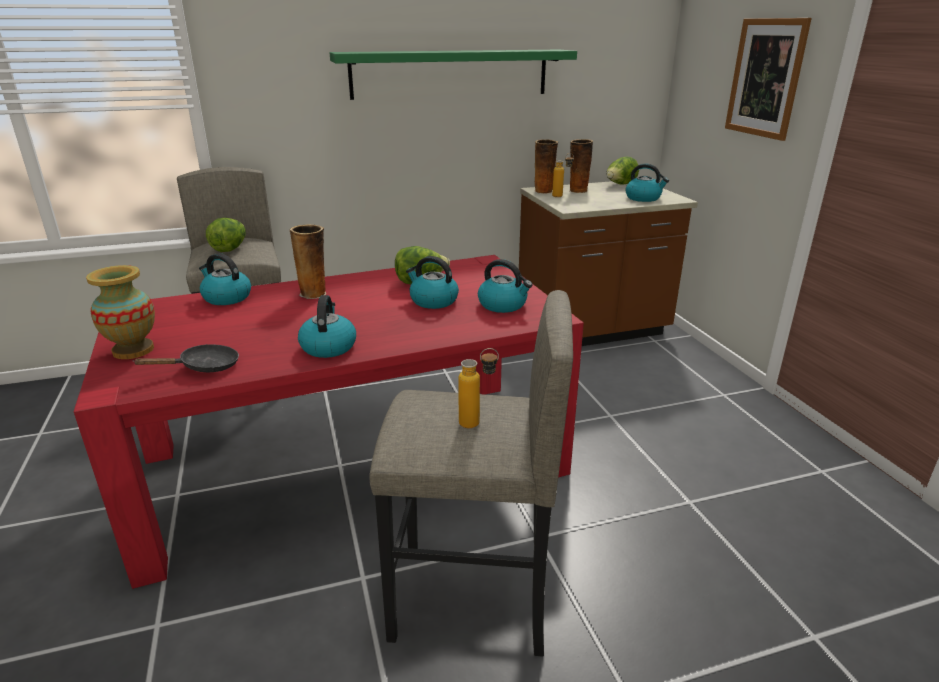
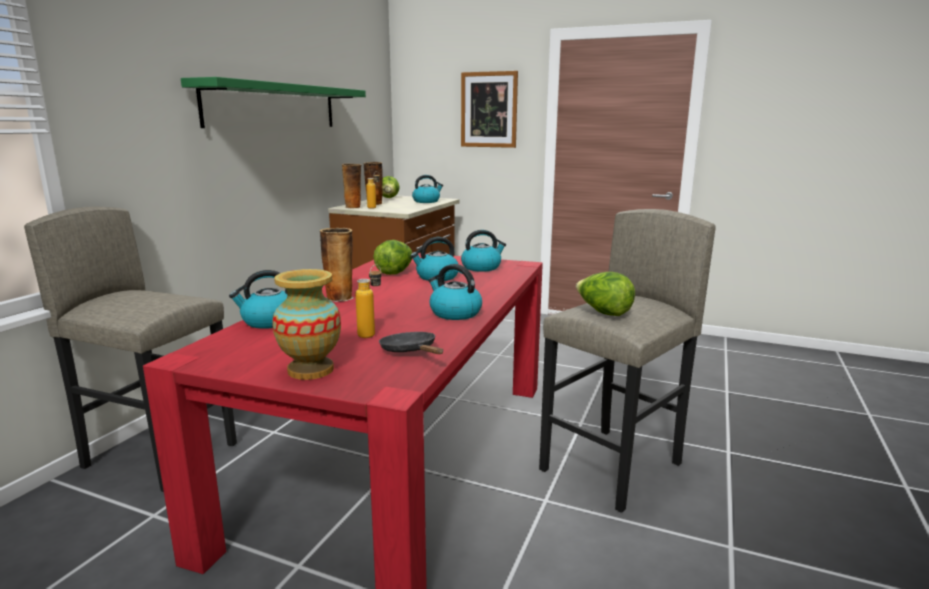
camera: 50 degrees left, 10 degrees down
(204, 367) = (411, 351): black frying pan -> black frying pan turned 45 degrees counterclockwise
(230, 249) = (139, 299): lettuce -> lettuce (603, 312)
(478, 423) = (634, 305): bottle -> bottle (371, 333)

